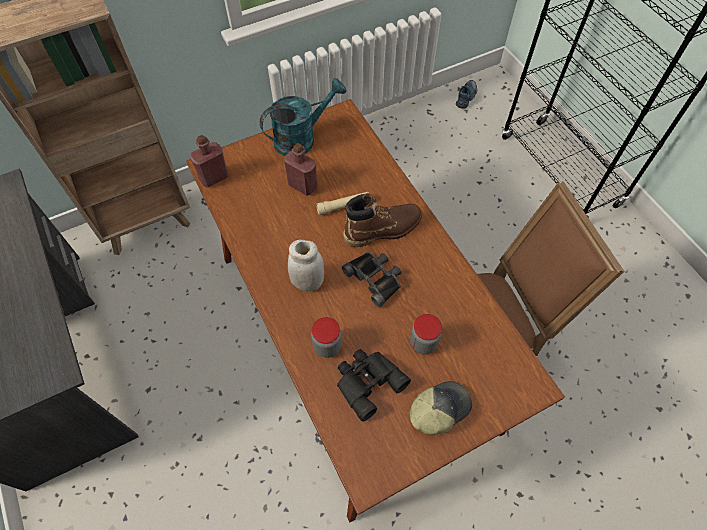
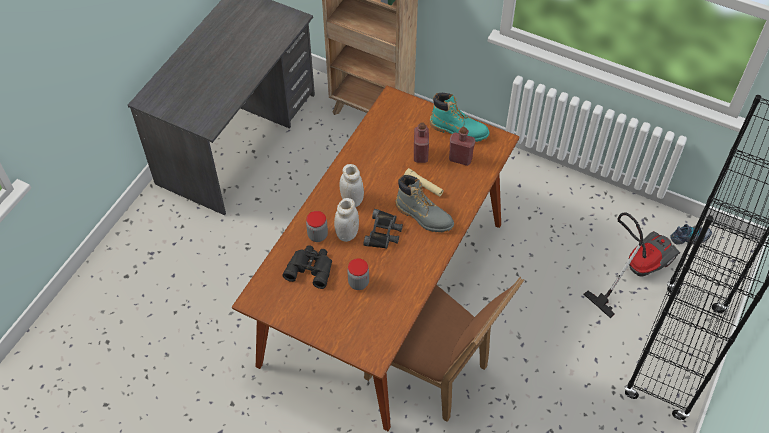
camera: 55 degrees right, 5 degrees down
(214, 178) = (386, 107): red bottle -> red bottle (460, 159)
(301, 137) = (458, 130): turquoise watering can -> turquoise boot
(349, 314) = (347, 234): none -> white jar
(383, 229) = (424, 216): brown boot -> grey boot
(438, 409) = (321, 313): cap -> none
(468, 146) = (634, 269): none -> vacuum cleaner

